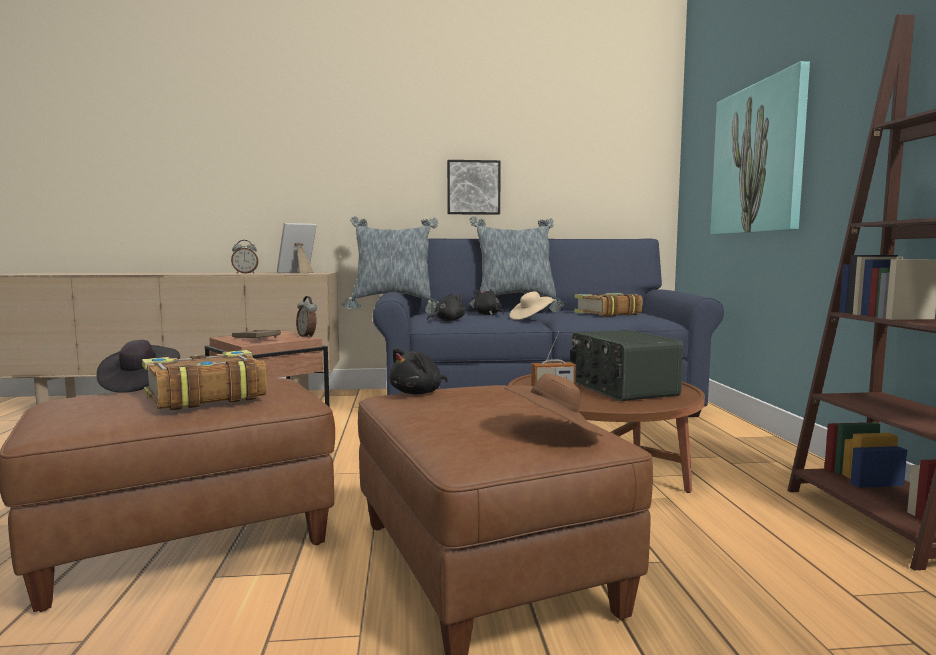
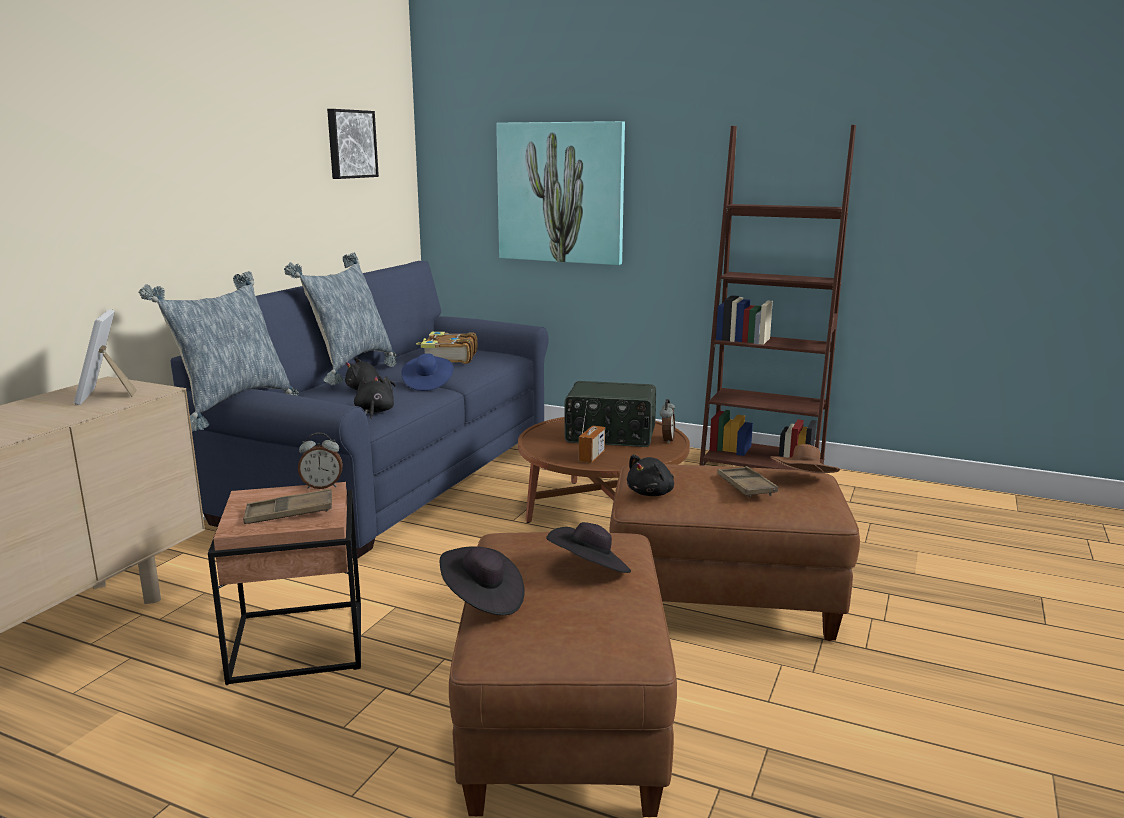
camera: 60 degrees left, 10 degrees up
(204, 396) = (590, 570): book -> black hat
(245, 273) = (46, 421): alarm clock -> alarm clock (666, 440)
(418, 393) = (652, 493): black plush toy -> black plush toy turned 60 degrees clockwise
(473, 187) = (251, 216): picture -> picture (350, 144)
(483, 413) = (746, 486): none -> brown tray
(531, 318) = (427, 384): beige hat -> blue hat

